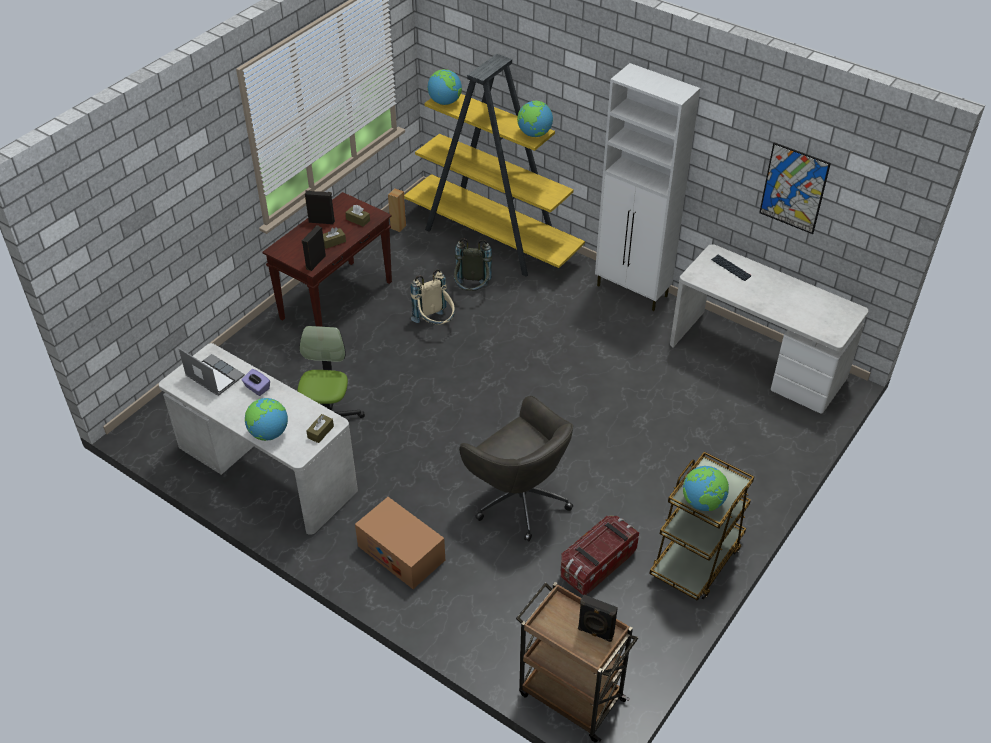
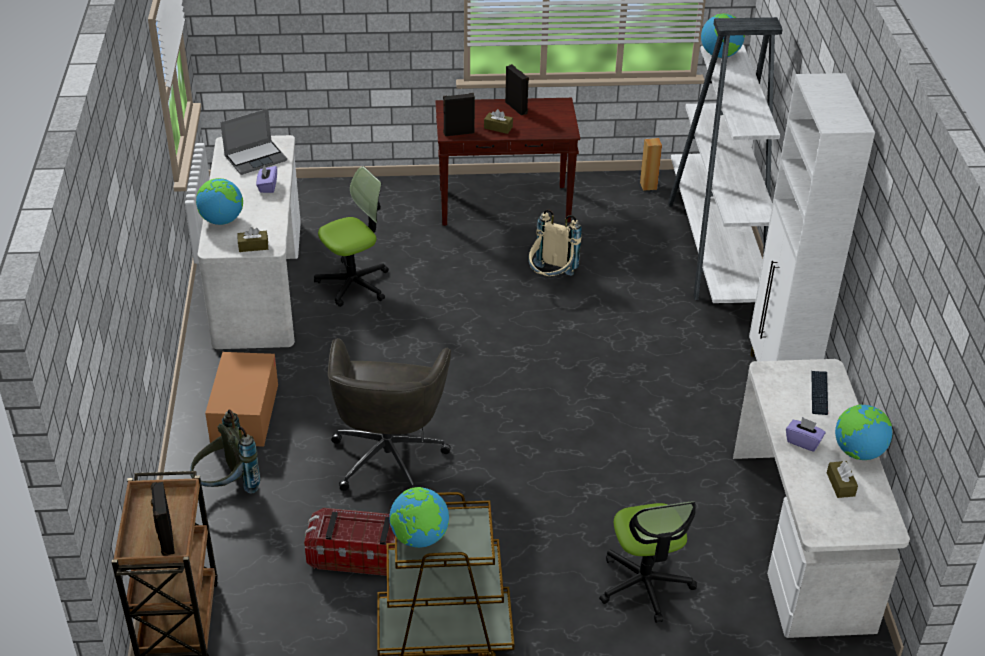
camera: 50 degrees right, 5 degrees down
(213, 376) = (256, 158): laptop -> laptop turned 60 degrees clockwise
(358, 220) = (546, 125): brown tissue box -> brown tissue box (840, 484)
(472, 291) = (626, 276): grey backpack -> grey backpack (227, 487)
(493, 239) = (716, 250): yellow bookcase -> white bookcase
(534, 134) = (754, 126): globe -> globe (857, 452)
(735, 446) = (645, 584): none -> office chair
(763, 298) = (803, 441): none -> purple tissue box
(794, 188) = (904, 319): picture -> none

